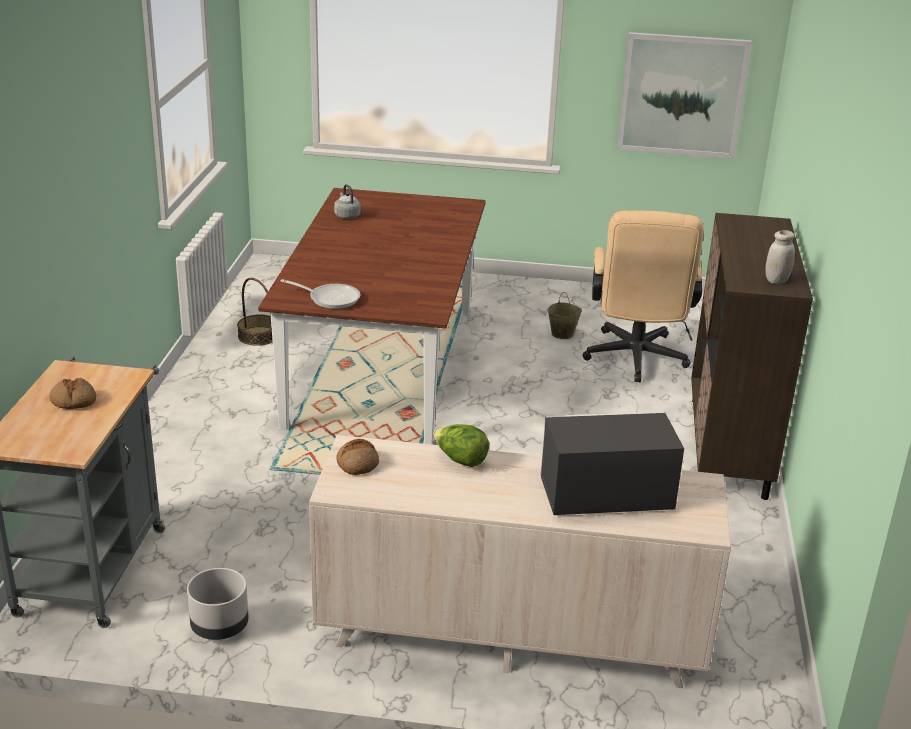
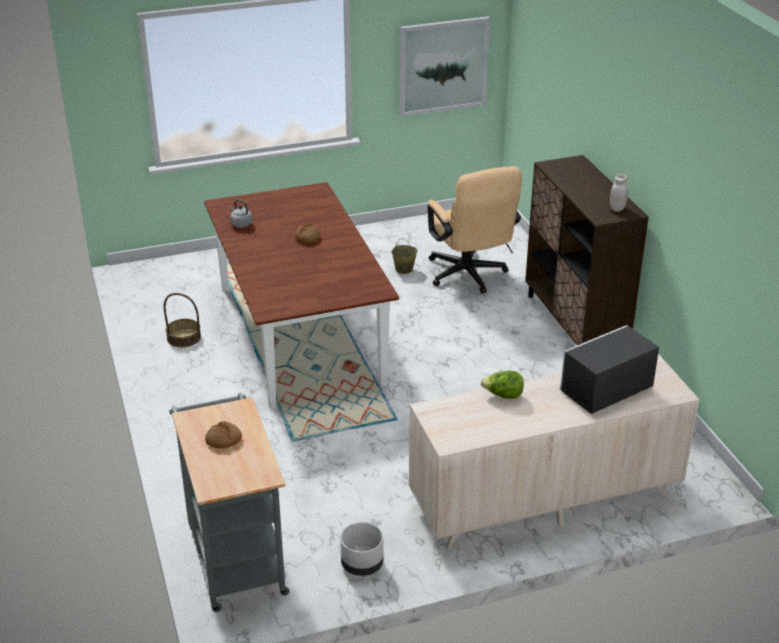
camera: 25 degrees left, 5 degrees up
(330, 299) = (301, 300): frying pan -> none
(357, 463) = (443, 420): bread -> bread (307, 238)

